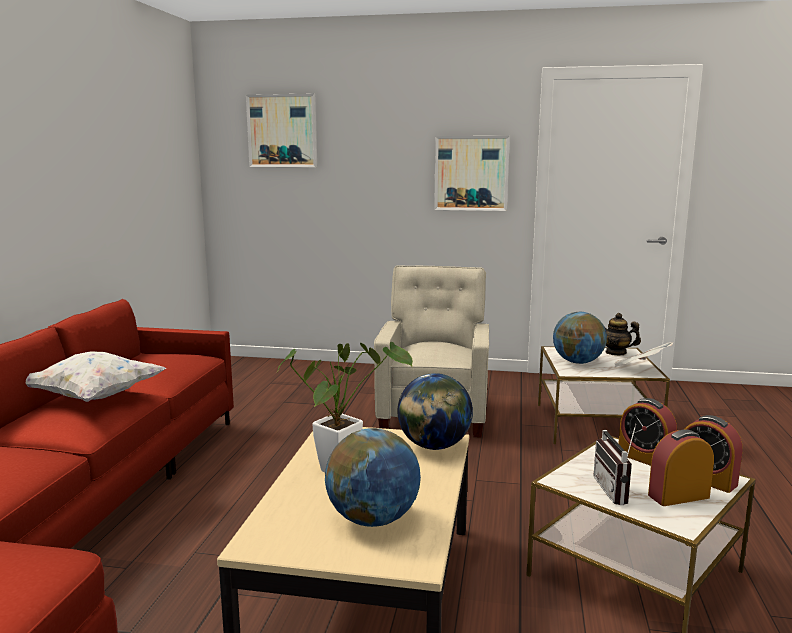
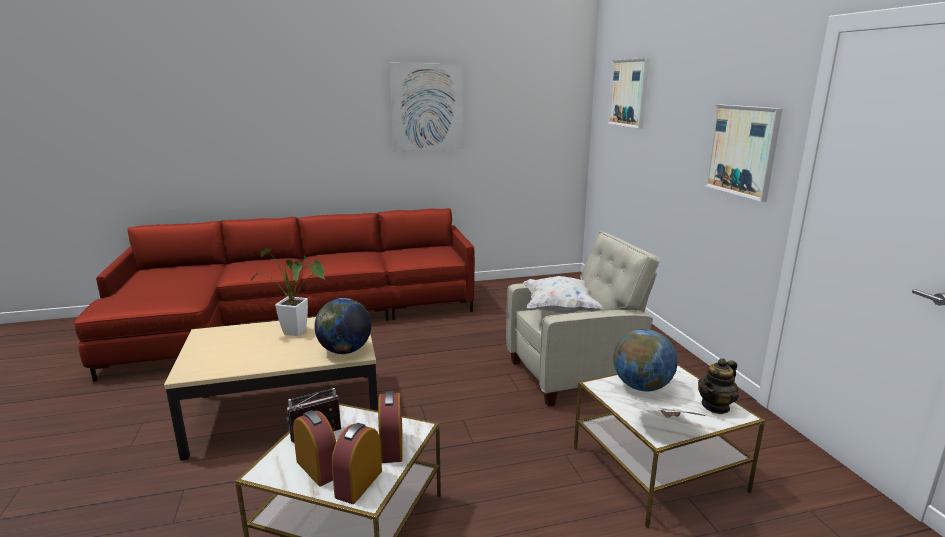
camera: 65 degrees right, 5 degrees up
(69, 147) = (427, 107): none -> picture
(94, 397) = (356, 256): white pillow -> white pillow (559, 310)
(373, 519) = (233, 353): globe -> none
(616, 352) = (715, 406): teapot -> teapot turned 135 degrees counterclockwise
(645, 458) = (392, 447): alarm clock -> alarm clock turned 150 degrees clockwise

